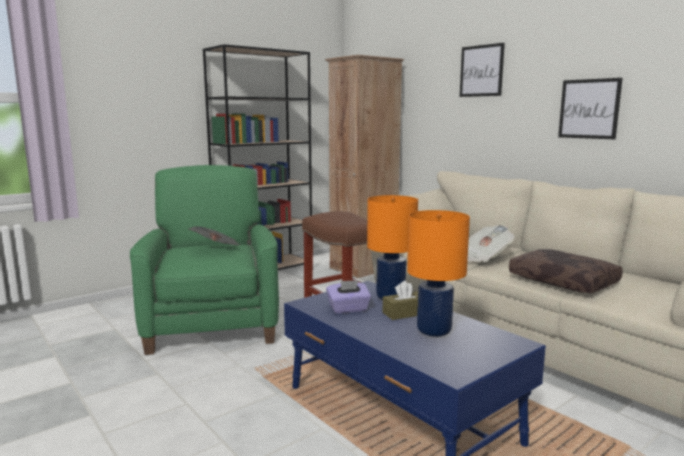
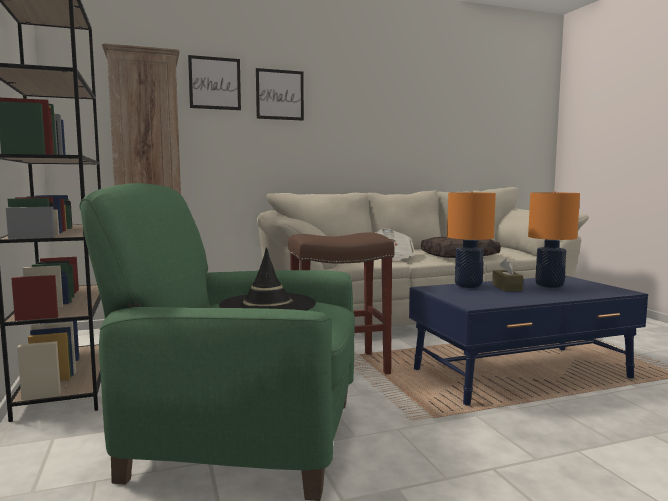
camera: 70 degrees left, 5 degrees down
(217, 250) = (267, 305): newspaper -> black hat
(348, 309) = (493, 297): purple tissue box -> none
(589, 109) = (379, 135): picture -> picture (215, 83)

